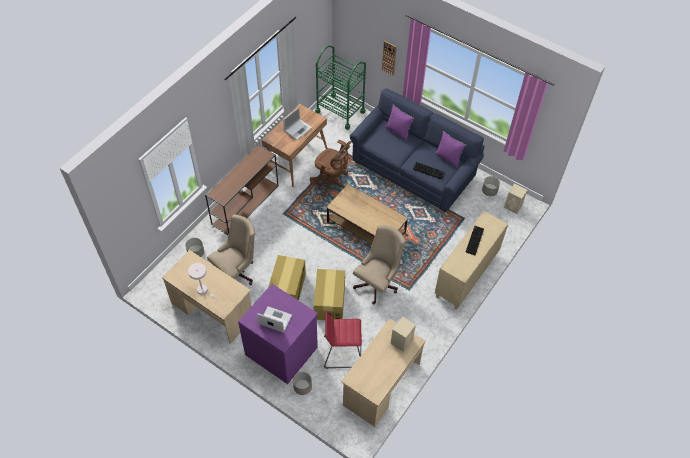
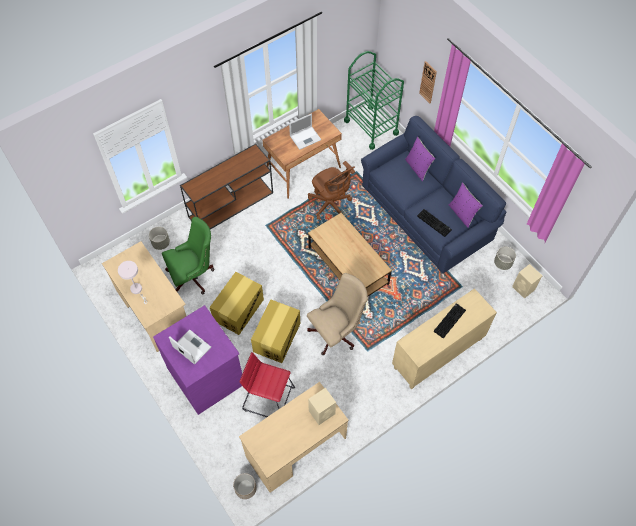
camera: 20 degrees right, 5 degrees up
(237, 272) = (194, 276): beige office chair -> green office chair
(302, 387) = (212, 423): planter -> planter (245, 489)

